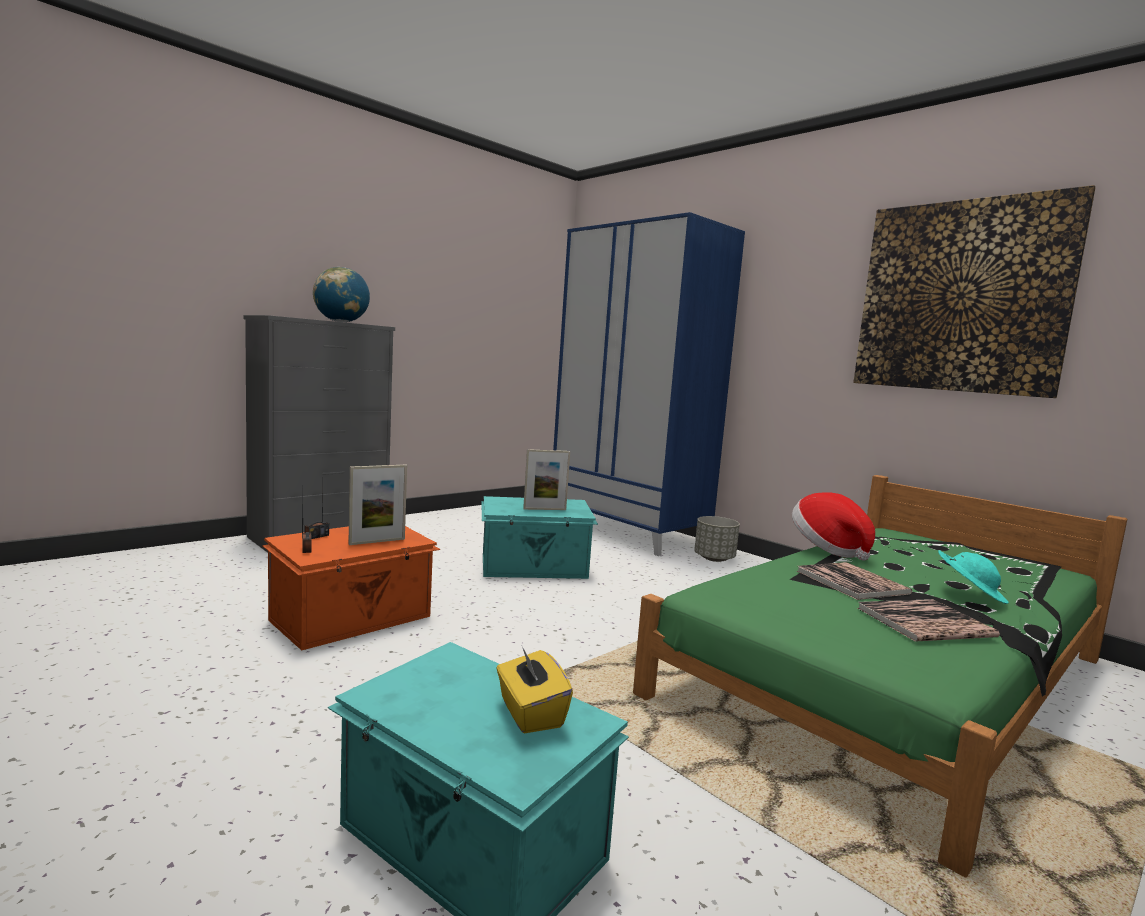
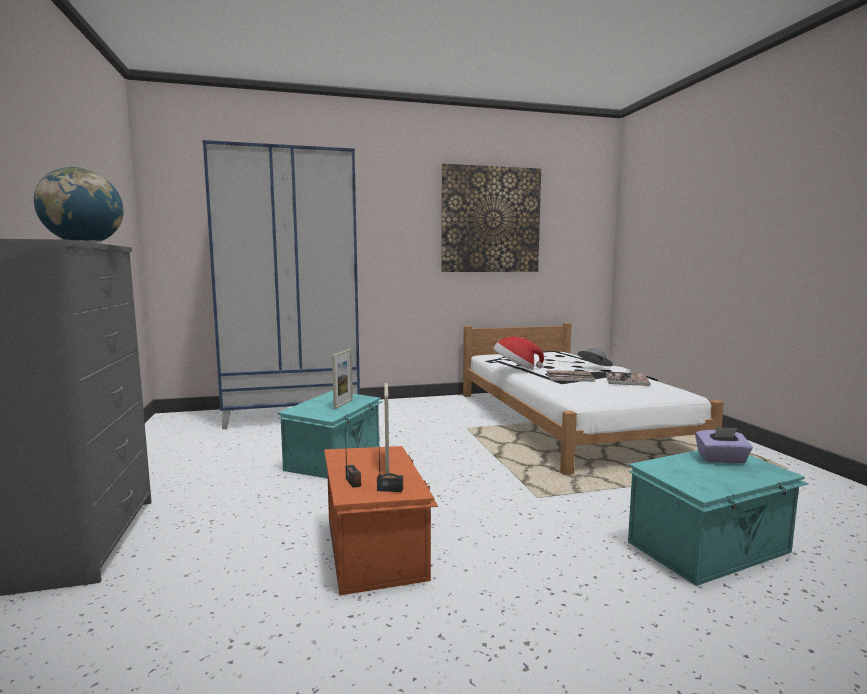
camera: 60 degrees left, 0 degrees up
(530, 713) = (721, 459): yellow tissue box -> purple tissue box
(714, 559) = (383, 408): grey planter -> none
(891, 675) = (565, 421): green bed -> white bed
(968, 594) = (594, 367): turquoise hat -> grey hat

